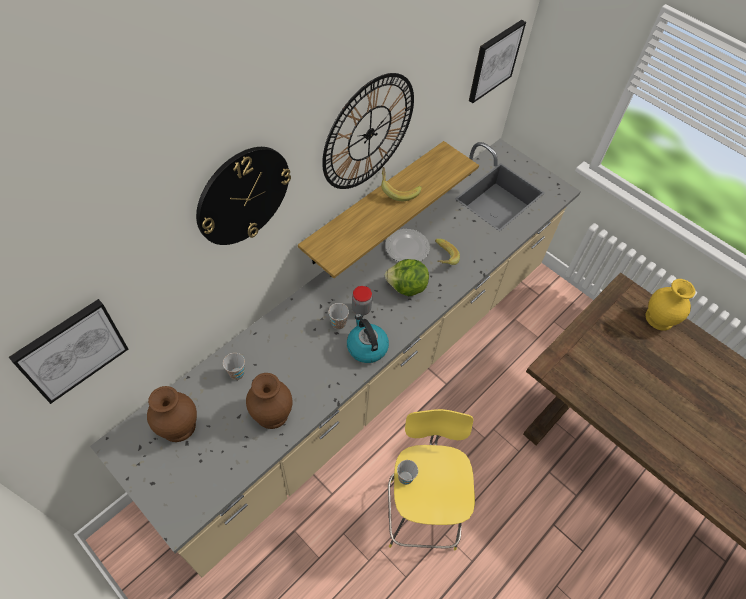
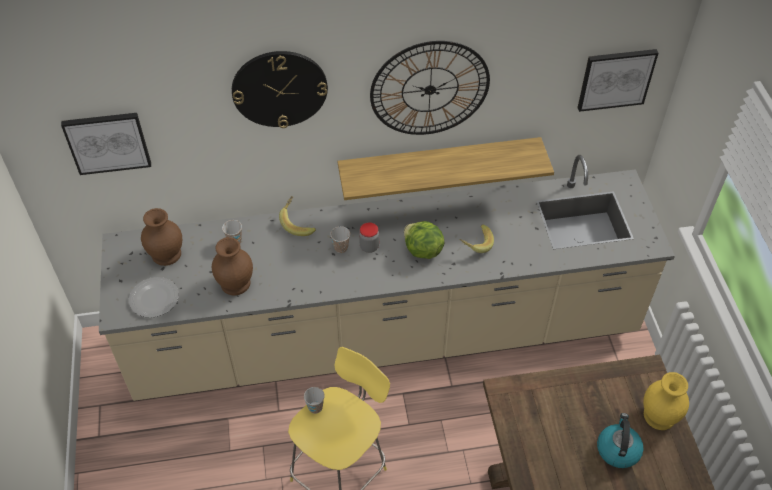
camera: 40 degrees right, 5 degrees down
(366, 347) = (347, 277): kettle -> kettle (617, 449)
(398, 190) = (458, 158): banana -> banana (298, 223)
(407, 247) = (453, 219): plate -> plate (154, 298)

